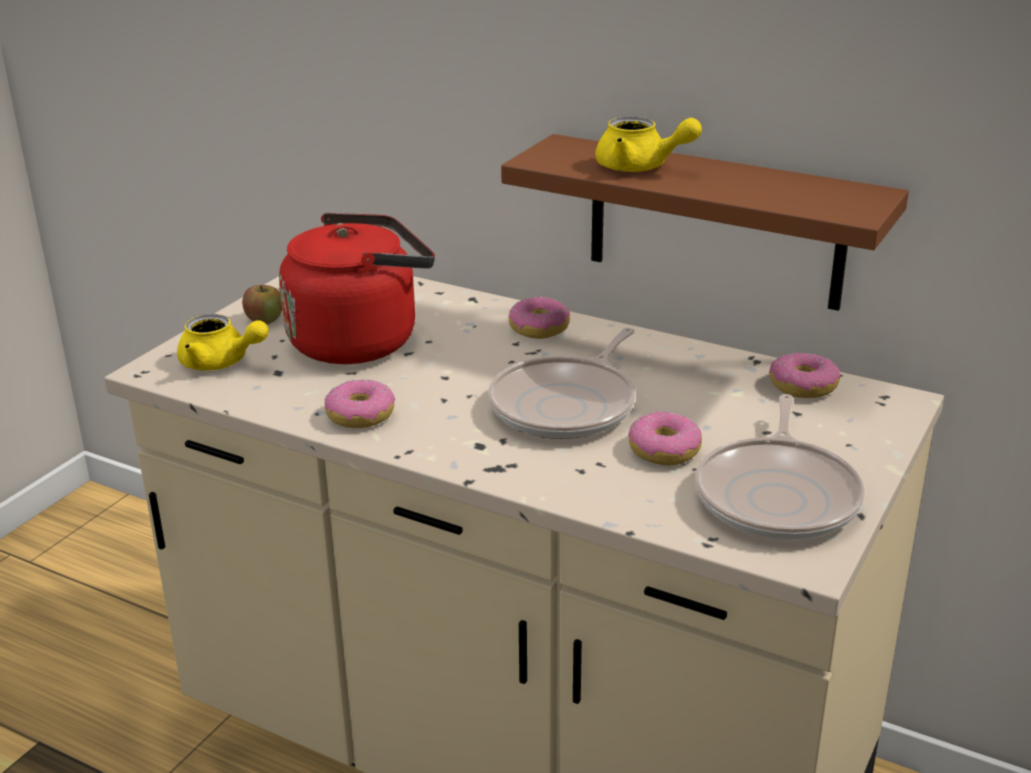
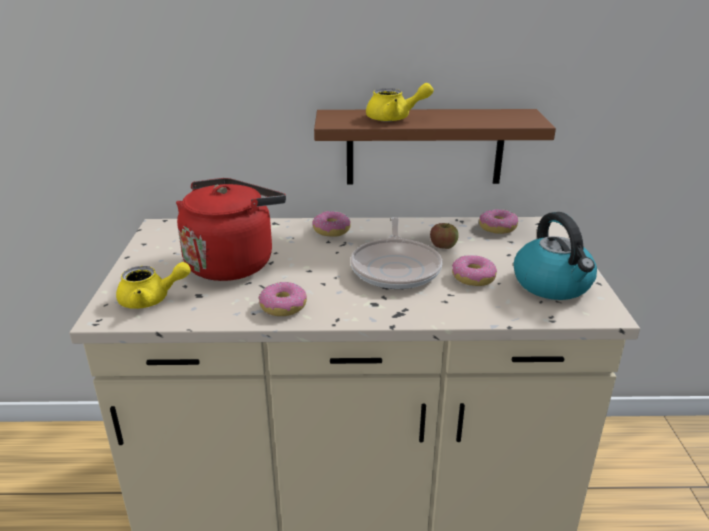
camera: 30 degrees left, 0 degrees up
(265, 319) = (153, 265): apple -> apple (443, 246)
(778, 495) = (553, 284): frying pan -> kettle

